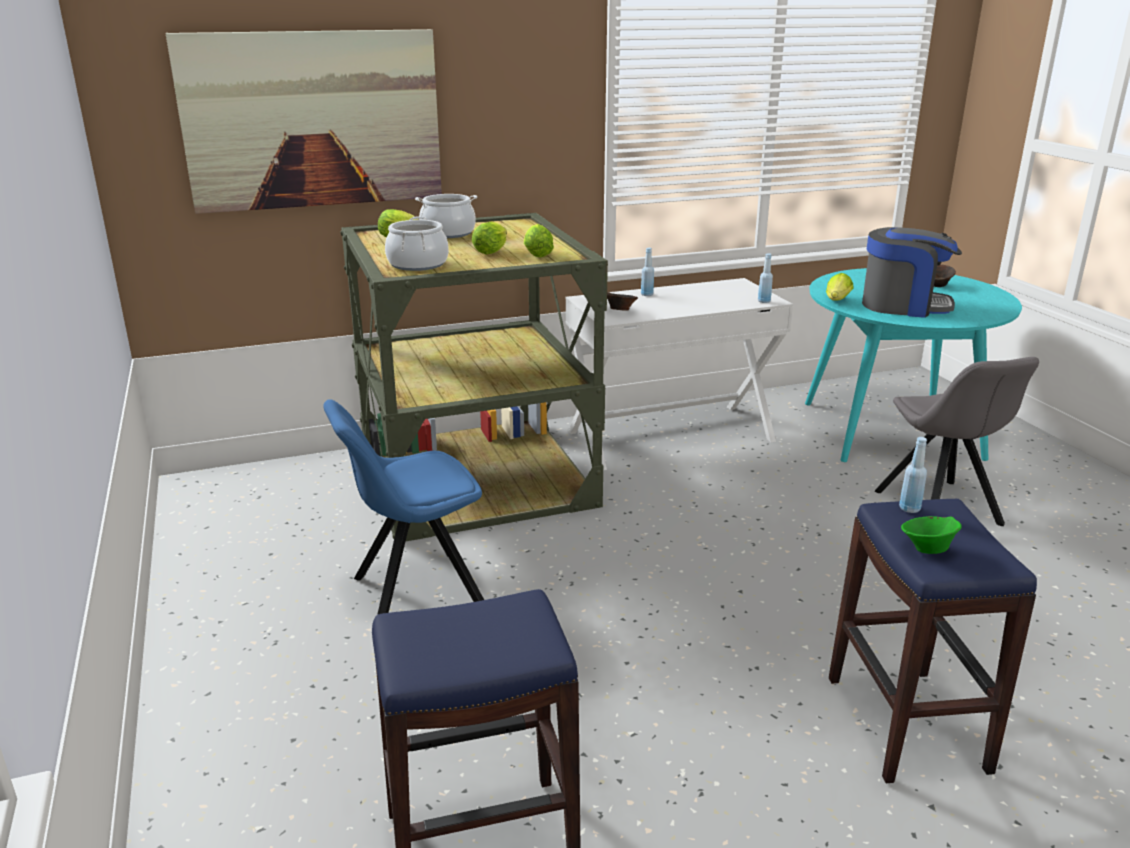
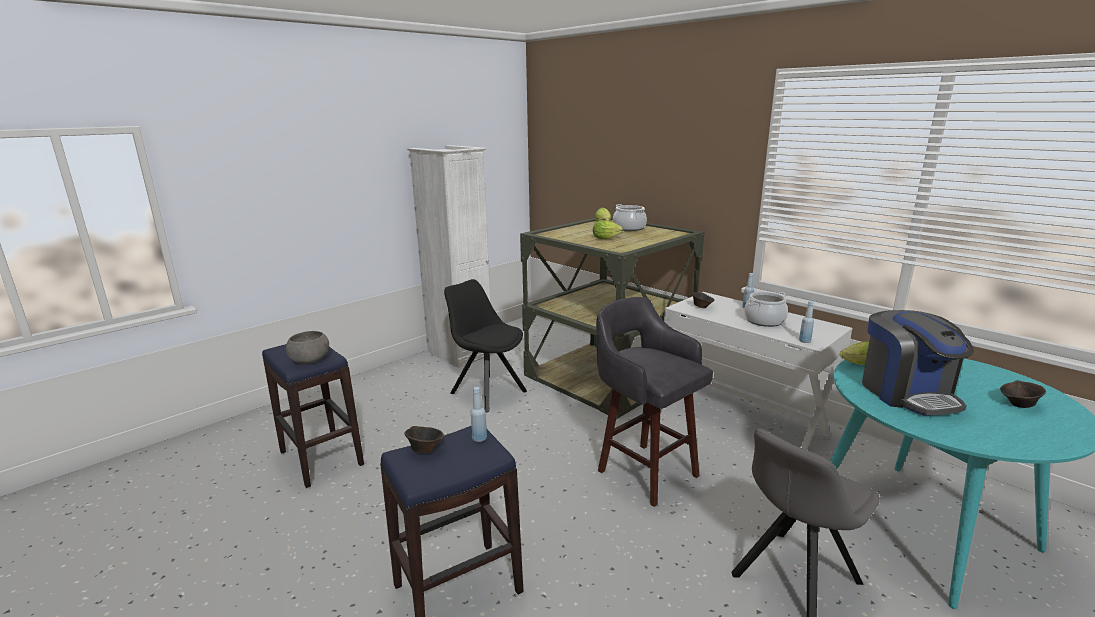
camera: 65 degrees right, 5 degrees down
(223, 587) = (461, 353): none -> white cabinet
(313, 120) = (602, 156): picture -> none
(416, 591) = (487, 392): blue chair -> black chair
(418, 264) = (563, 234): cooking pot -> cooking pot (764, 321)
(518, 628) = (310, 359): none -> grey bowl
(537, 254) = (616, 245): lettuce -> none
(733, 525) = (644, 471): none -> grey stool
(927, 549) = (425, 449): green bowl -> brown bowl

